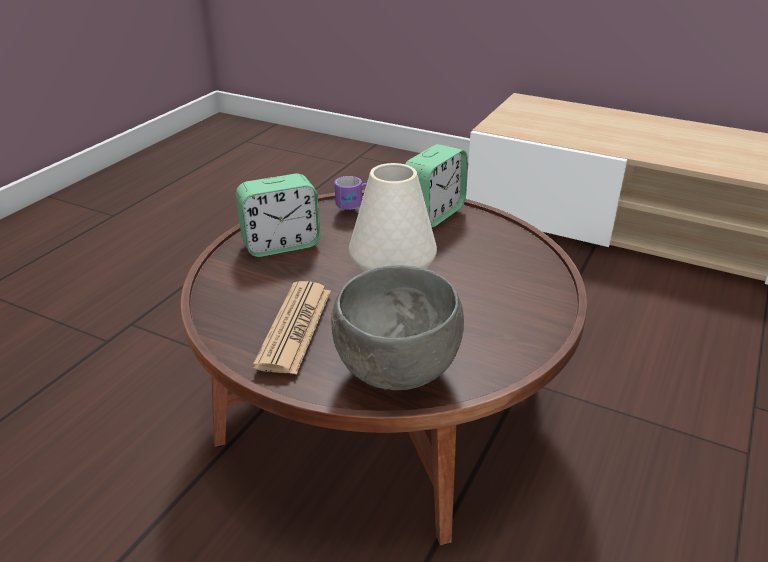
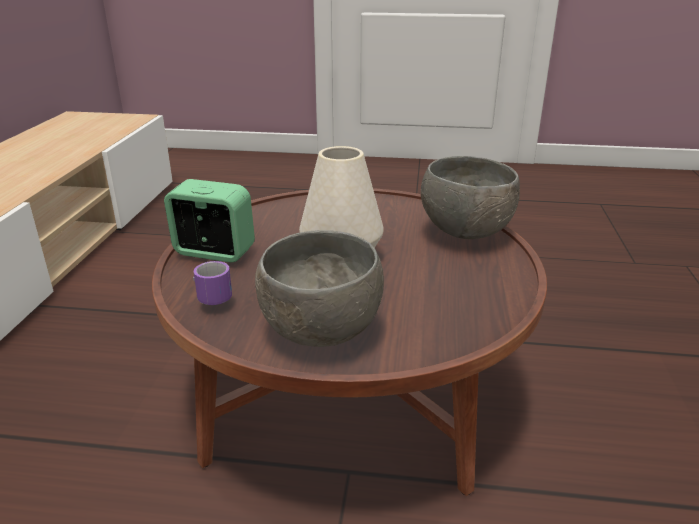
camera: 110 degrees left, 5 degrees down
(281, 244) = (319, 331): alarm clock -> grey bowl
(294, 327) = (460, 278): newspaper -> none

